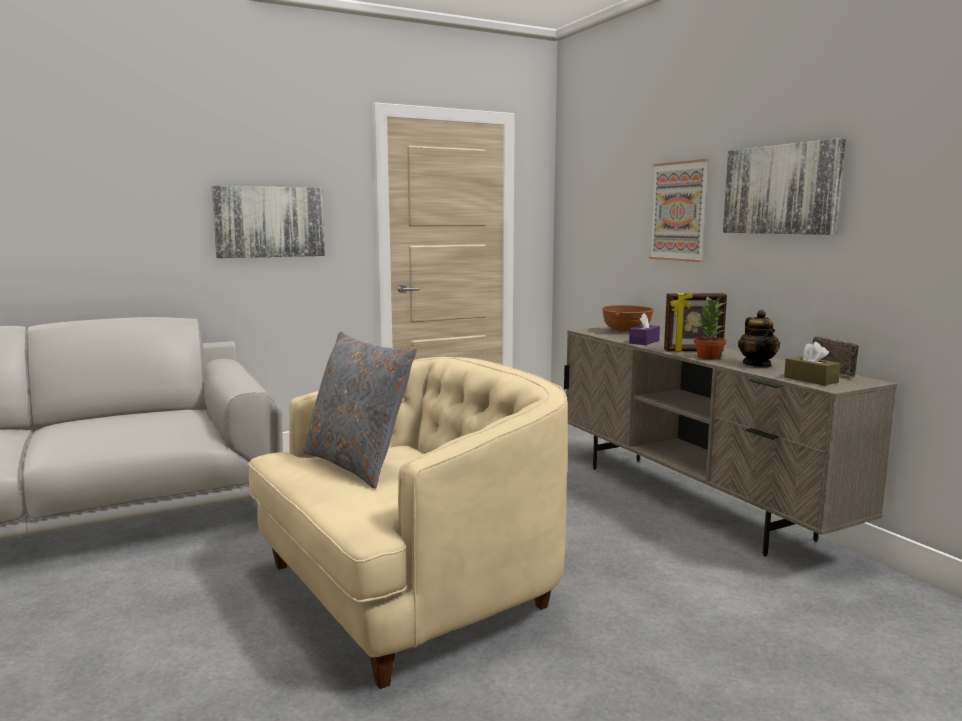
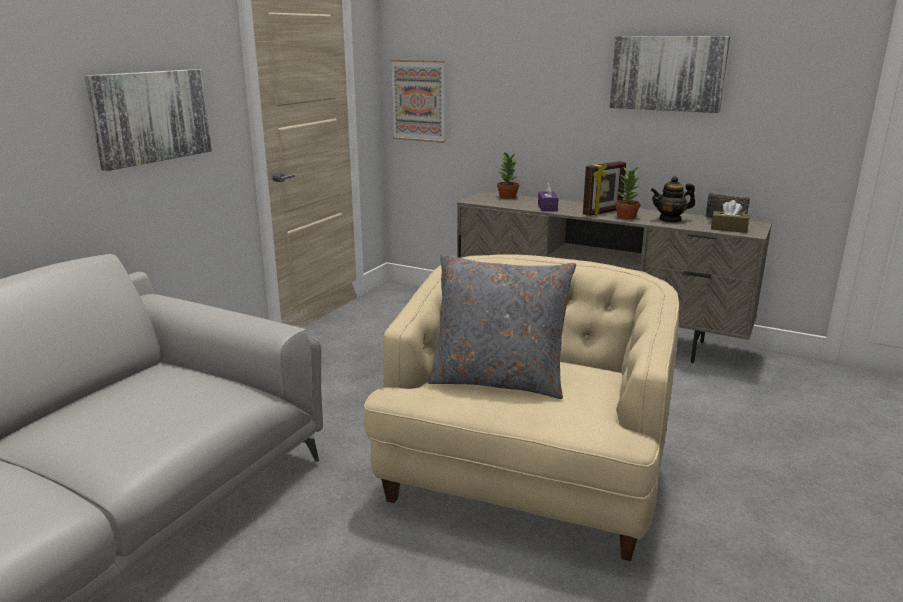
camera: 35 degrees left, 10 degrees up
(627, 331) = (507, 197): brown bowl -> potted plant
(679, 211) = (554, 86): picture -> picture (418, 100)
(757, 365) = (670, 219): teapot -> teapot turned 120 degrees clockwise

